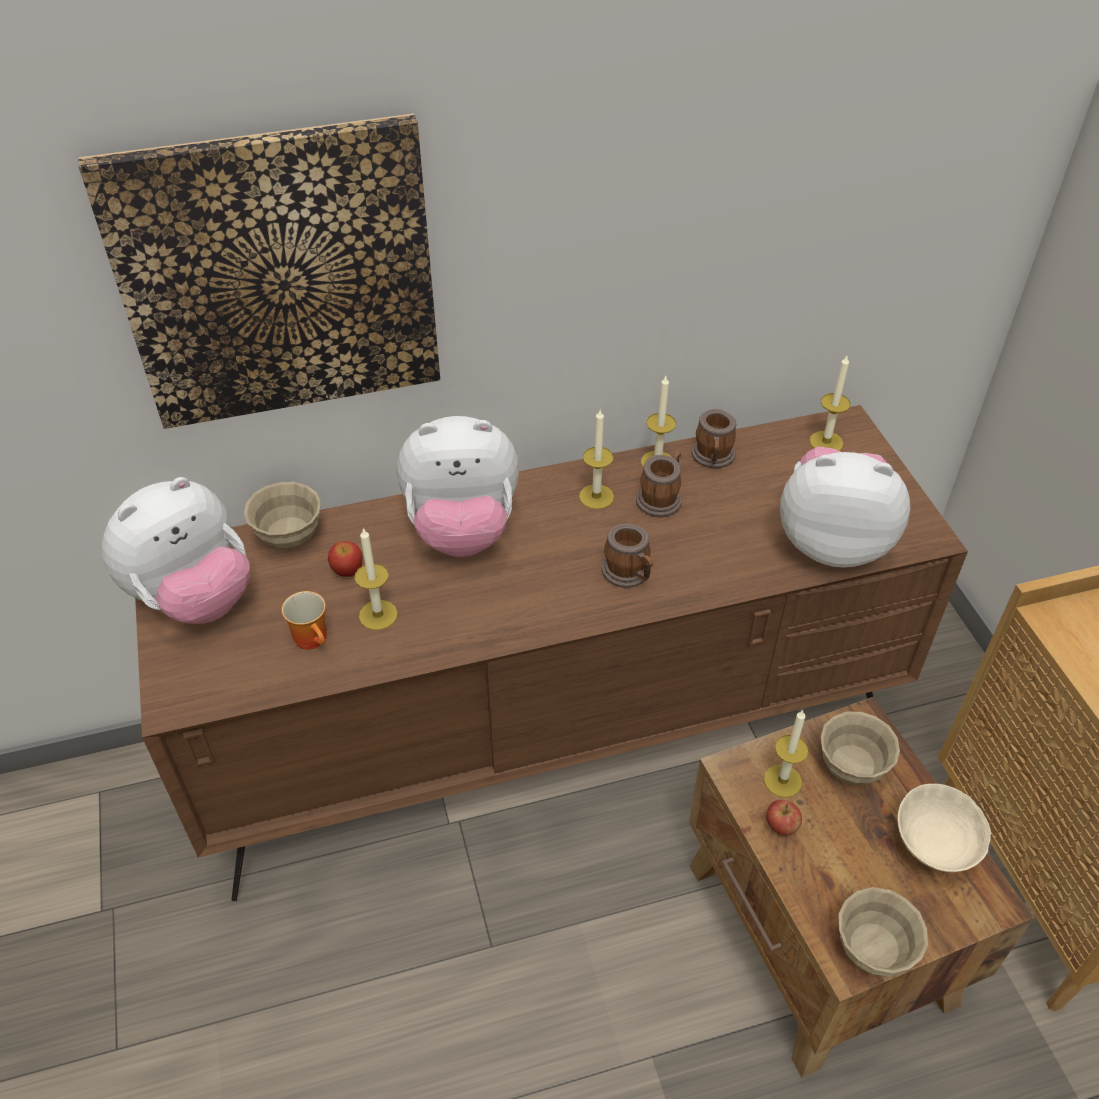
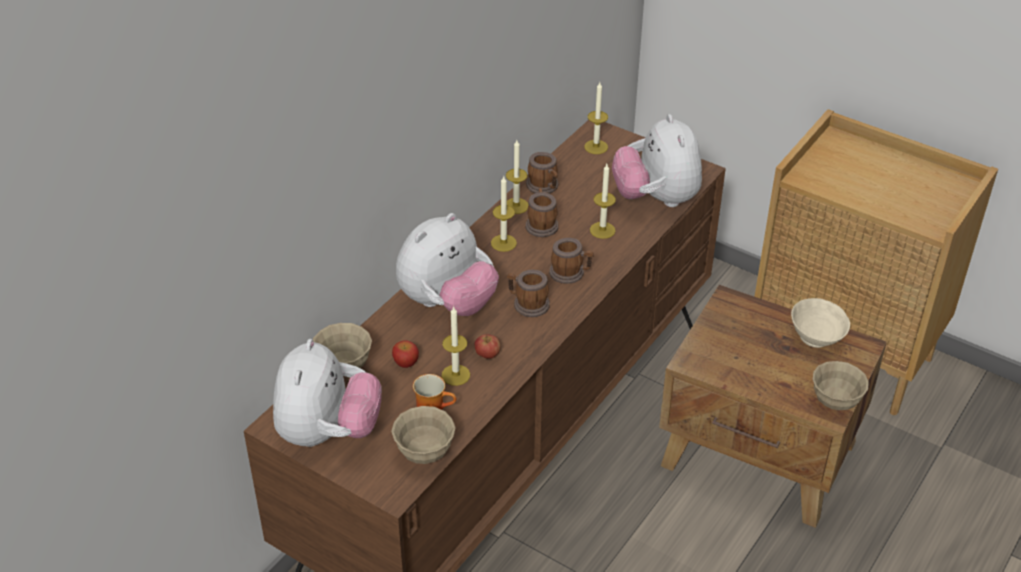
camera: 40 degrees left, 5 degrees down
(279, 276) = (318, 167): picture -> none
(541, 581) = (527, 304): none -> mug
(781, 826) = (739, 374): apple -> apple (487, 355)
(782, 781) = (717, 352): candle -> candle (602, 230)
(832, 542) = (656, 199): plush toy -> plush toy turned 75 degrees counterclockwise
(851, 767) = (743, 325): beige bowl -> beige bowl (424, 453)

